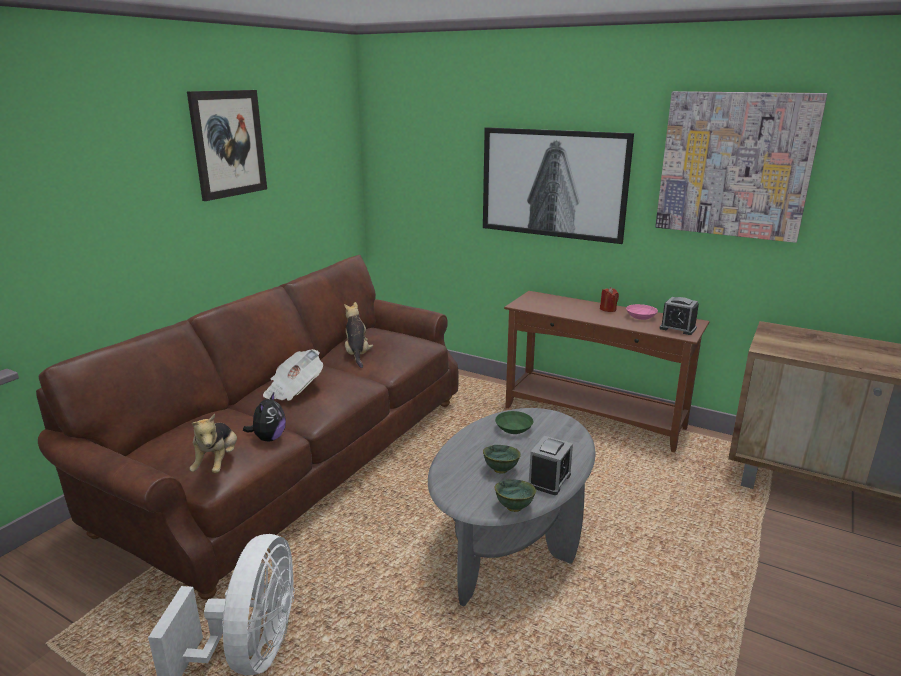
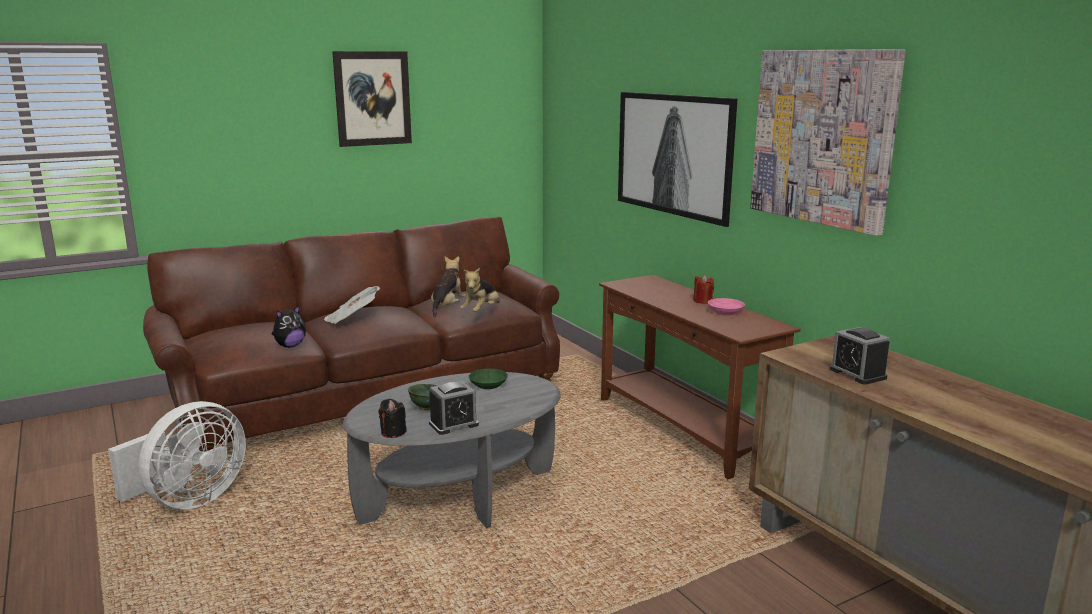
camera: 30 degrees right, 5 degrees down
(217, 463) = (229, 349): plush toy -> plush toy (481, 311)
(513, 507) = (393, 432): green bowl -> black candle
(677, 328) = (745, 328): alarm clock -> alarm clock (857, 374)

